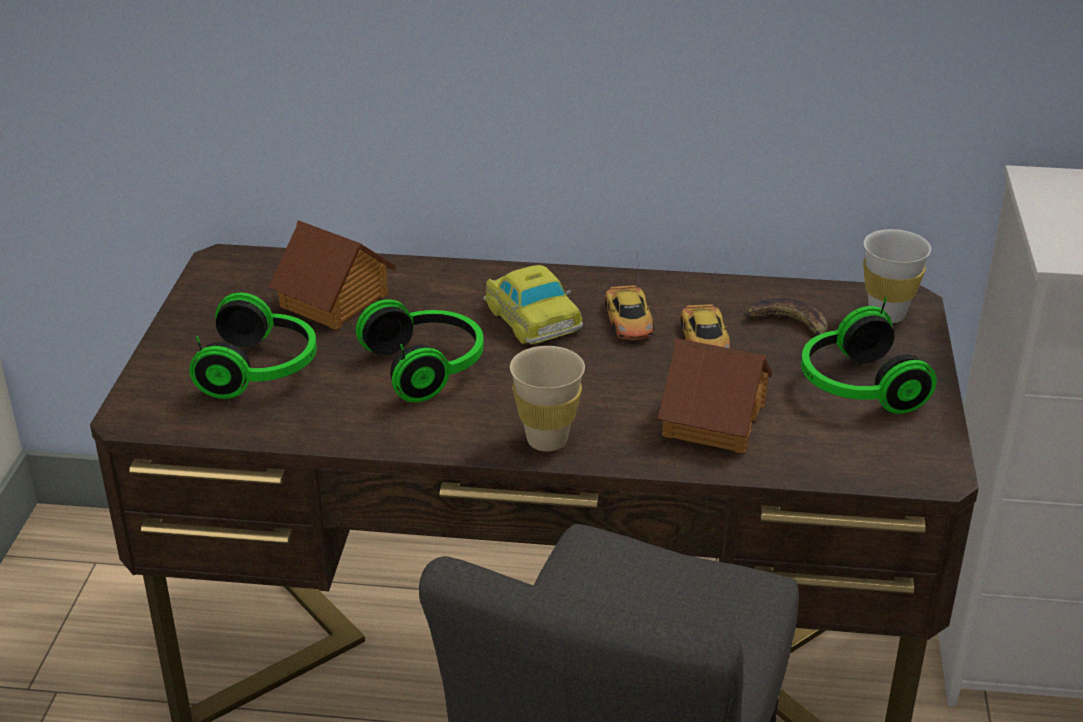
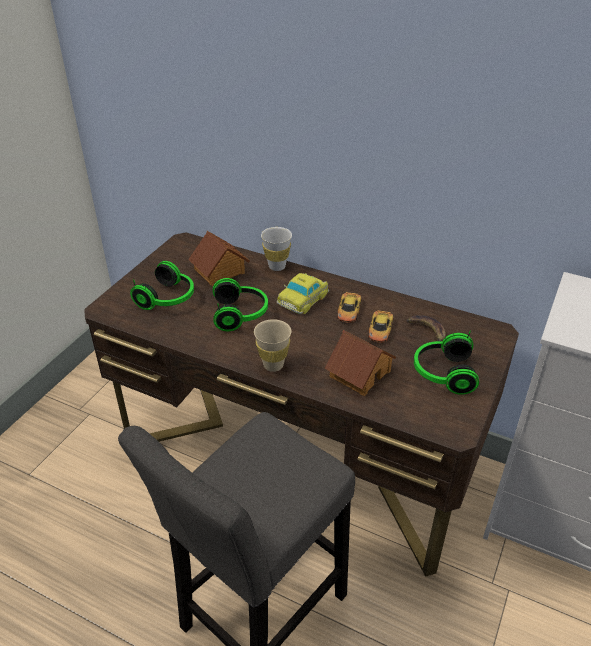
camera: 20 degrees right, 5 degrees up
(531, 316) = (303, 298): toy car -> toy car turned 45 degrees clockwise
(886, 314) = (482, 336): white cup -> white cup (277, 266)

